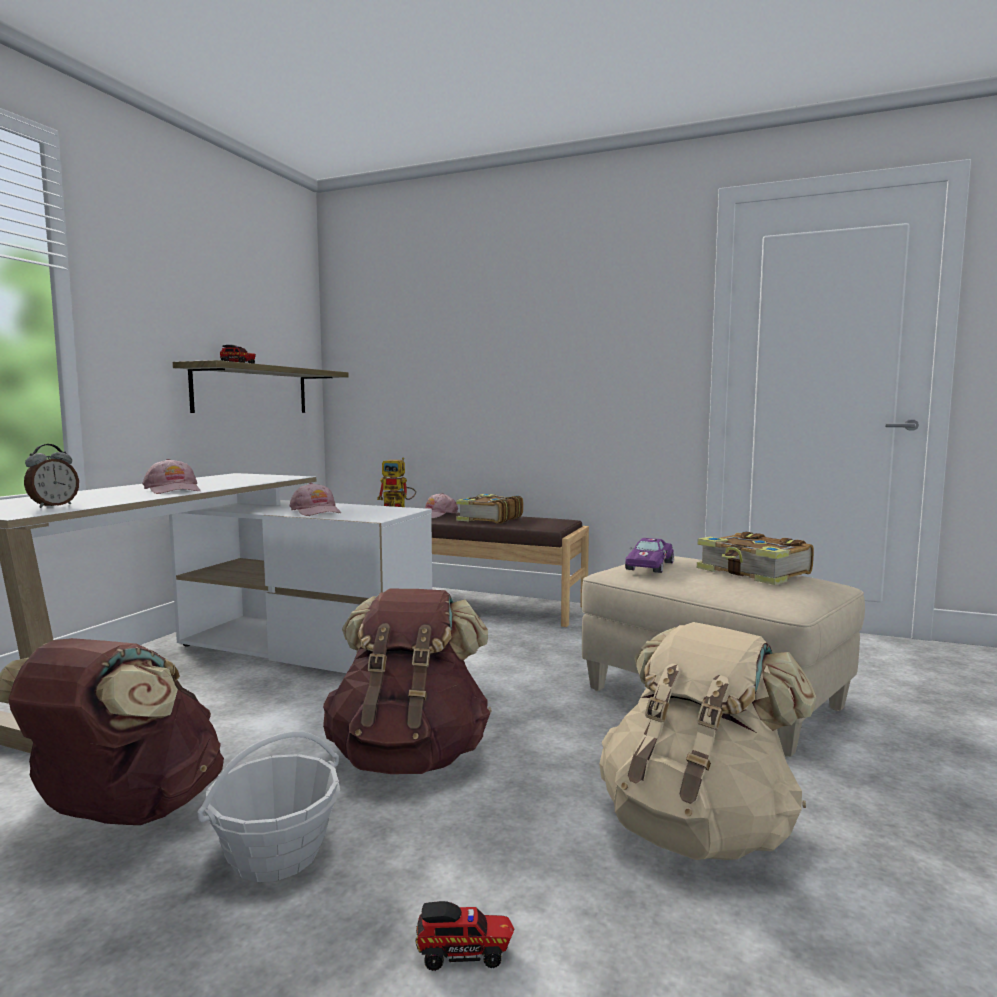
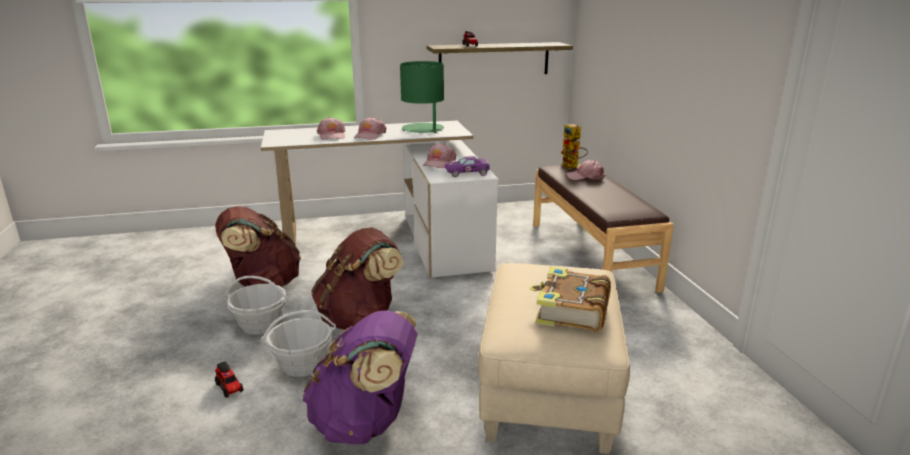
camera: 55 degrees right, 15 degrees up
(53, 506) = (298, 139): alarm clock -> none
(104, 497) = (332, 135): none -> pink cap
(228, 480) = (423, 129): none -> green table lamp
(478, 842) = (302, 364): none -> basket
(489, 519) = (603, 192): book -> none
(649, 565) = (536, 273): purple toy car -> purple toy car (469, 173)
(697, 828) = (366, 423): beige backpack -> purple backpack

